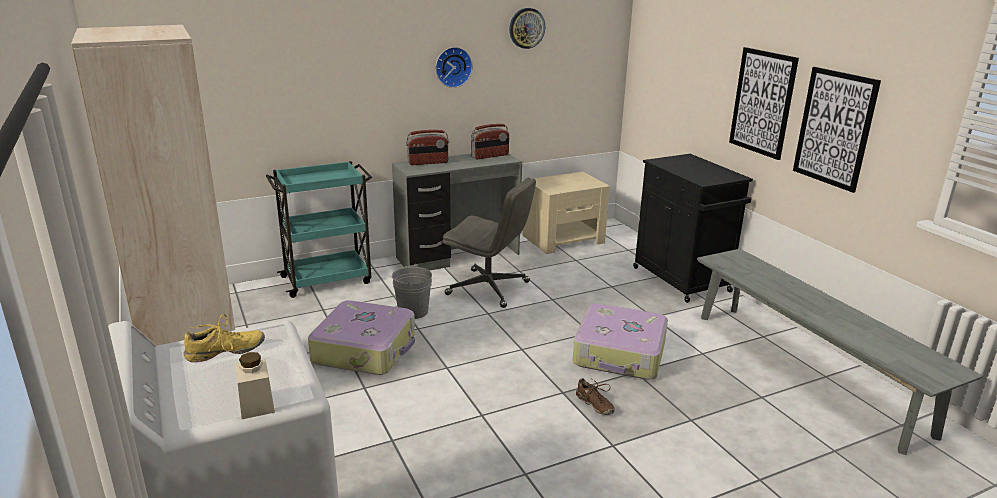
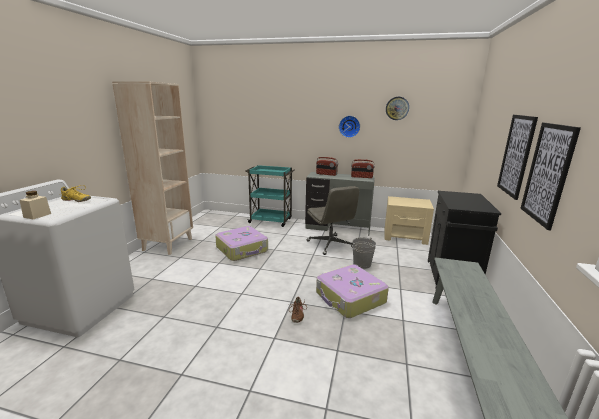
camera: 40 degrees right, 5 degrees down
(413, 311) = (283, 242): grey bucket -> grey bucket (362, 264)

